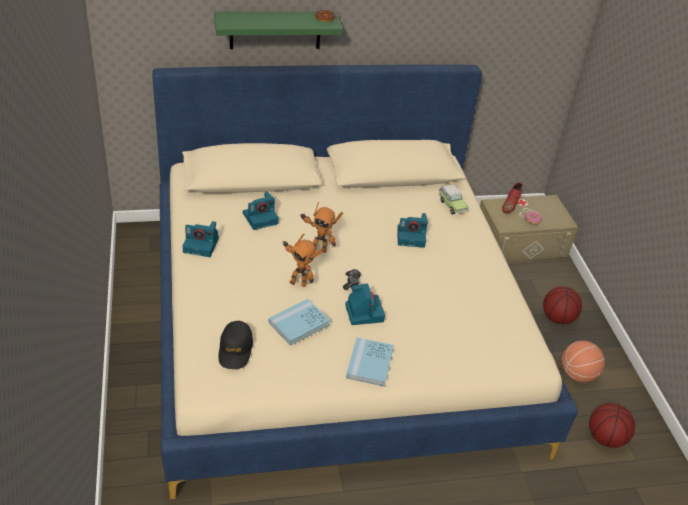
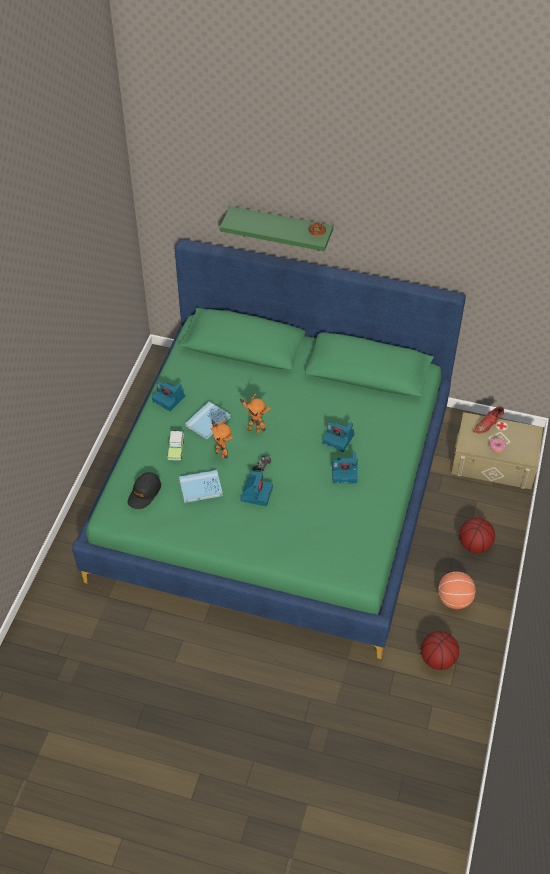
camera: 30 degrees right, 10 degrees up
(261, 218) = (228, 386): camera -> camera (345, 472)
(336, 327) = (275, 491): beige bed -> green bed
(369, 363) = (234, 535): blue book -> blue book (208, 422)
(451, 205) = (395, 418): toy car -> toy car (176, 449)

